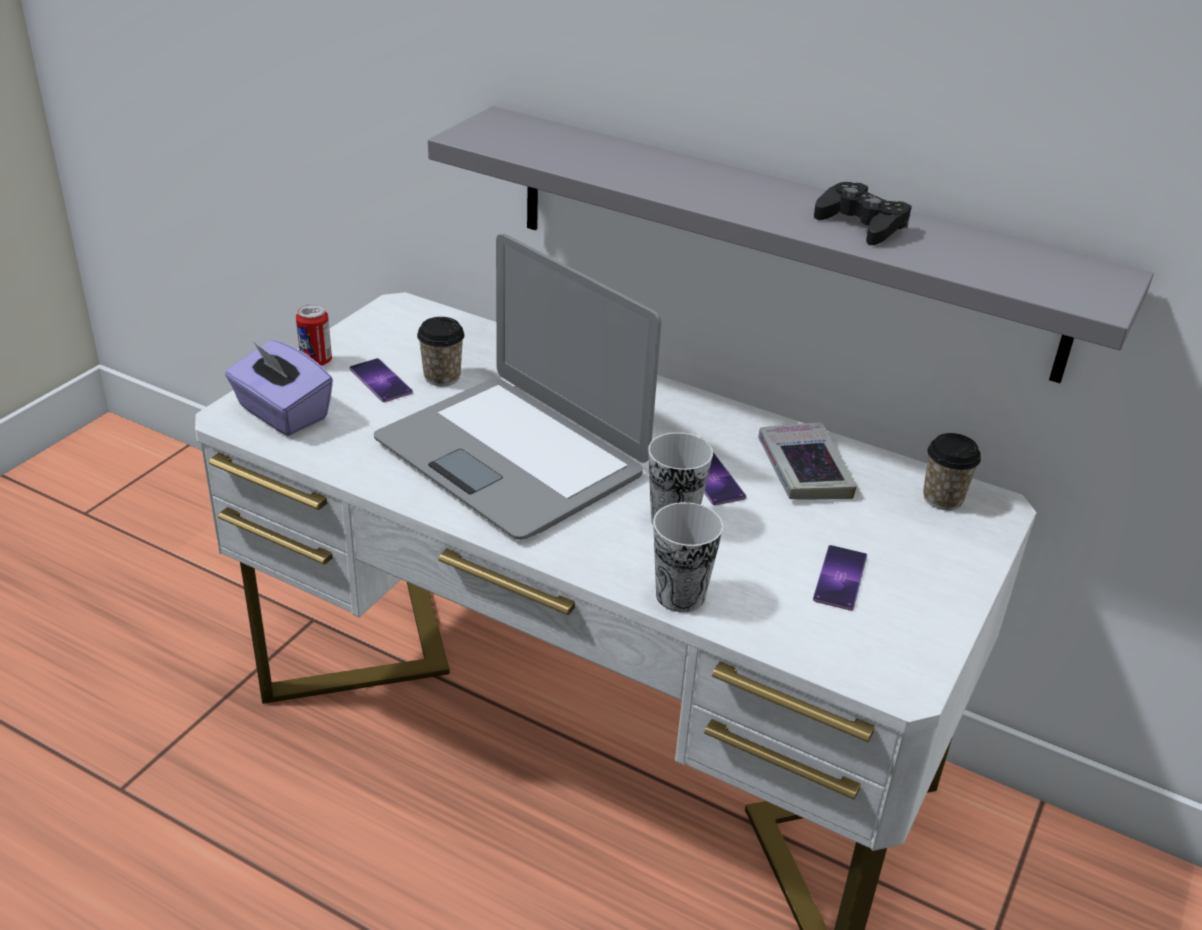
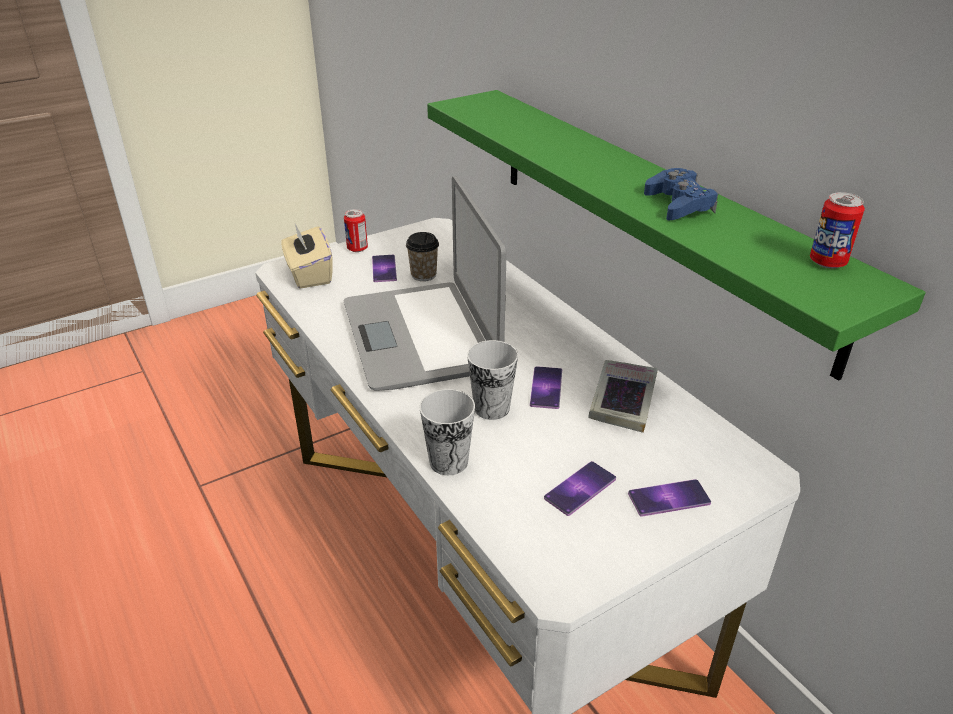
camera: 30 degrees right, 0 degrees up
(282, 413) = (309, 274): purple tissue box -> beige tissue box
(780, 240) = (650, 214): grey shelf -> green shelf
(861, 224) = (678, 204): black game controller -> blue game controller
(930, 559) = (669, 498): none -> phone
(942, 498) = (721, 454): cup -> none
(1054, 261) = (827, 262): none -> can

